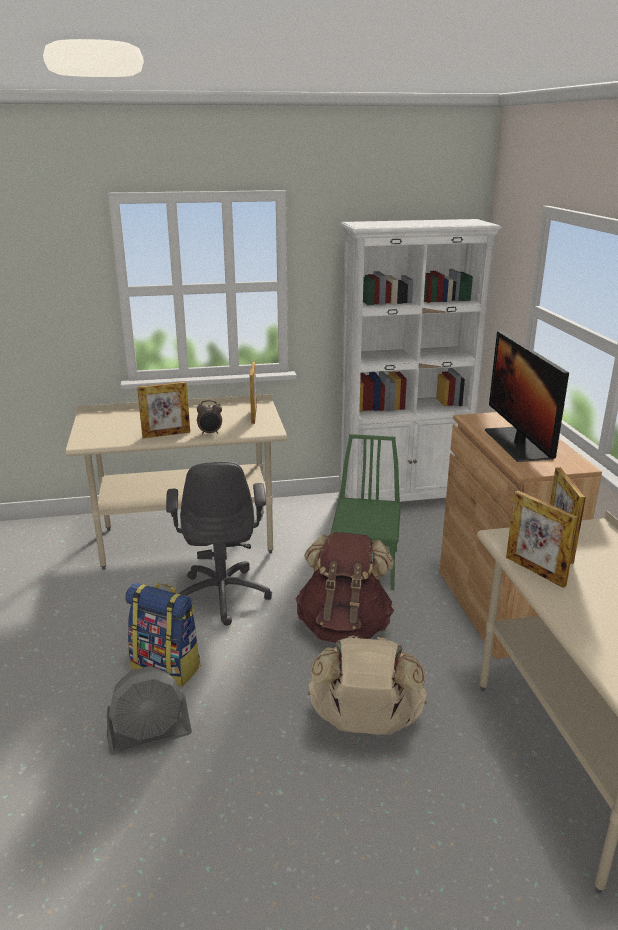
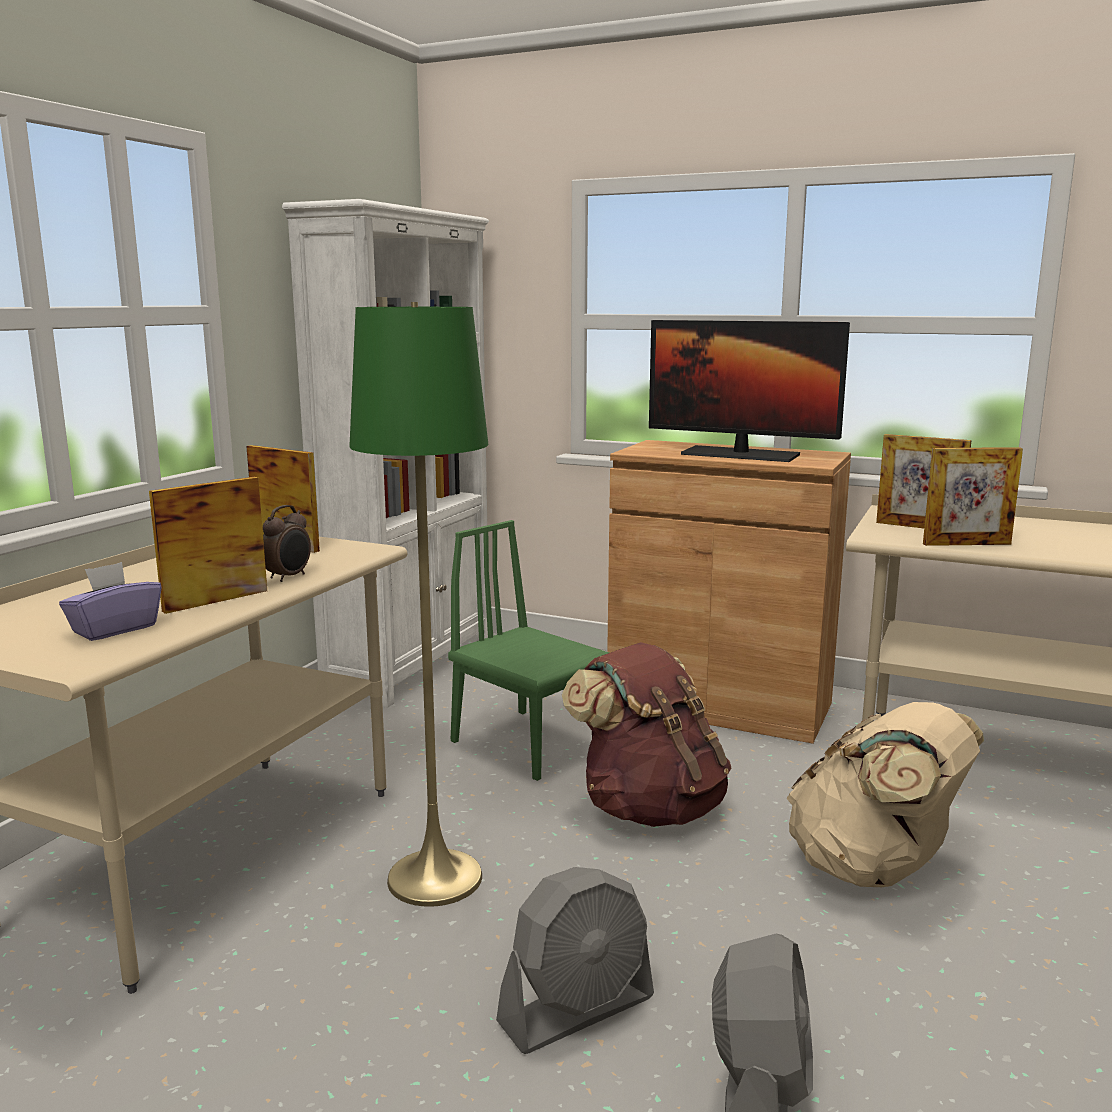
camera: 55 degrees left, 10 degrees down
(119, 434) = (114, 629): none -> purple tissue box
(166, 434) = (216, 601): picture frame -> picture frame turned 150 degrees counterclockwise
(167, 667) = (577, 1010): backpack -> grey fan
(222, 595) = (435, 878): grey office chair -> green floor lamp

